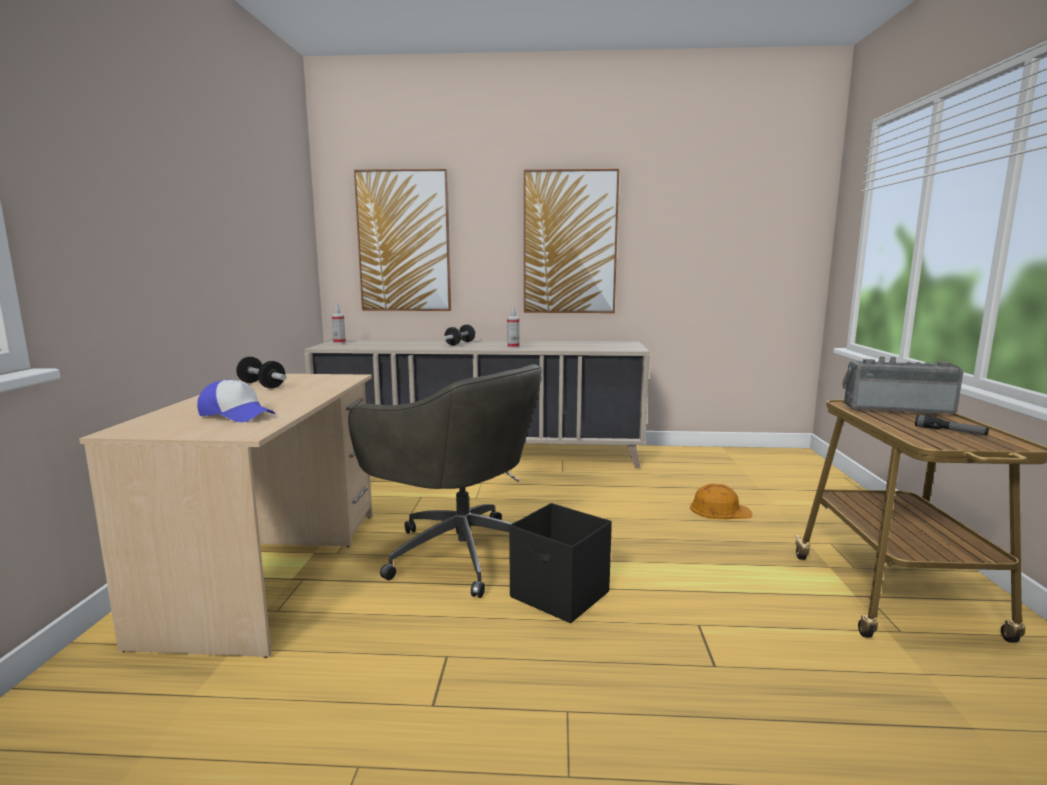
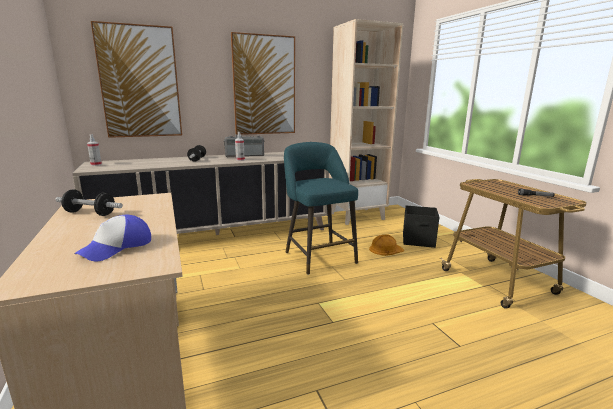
camera: 25 degrees left, 5 degrees up
(237, 415) = (117, 247): cap -> cap turned 120 degrees clockwise
(459, 552) = (261, 311): grey office chair -> none
(560, 595) = (349, 325): black storage box -> black storage box (419, 241)
(598, 501) = (318, 256): none -> turquoise stool
(715, 457) = (357, 216): none -> beige bookcase
(896, 408) = (495, 184): radio -> radio (244, 155)

